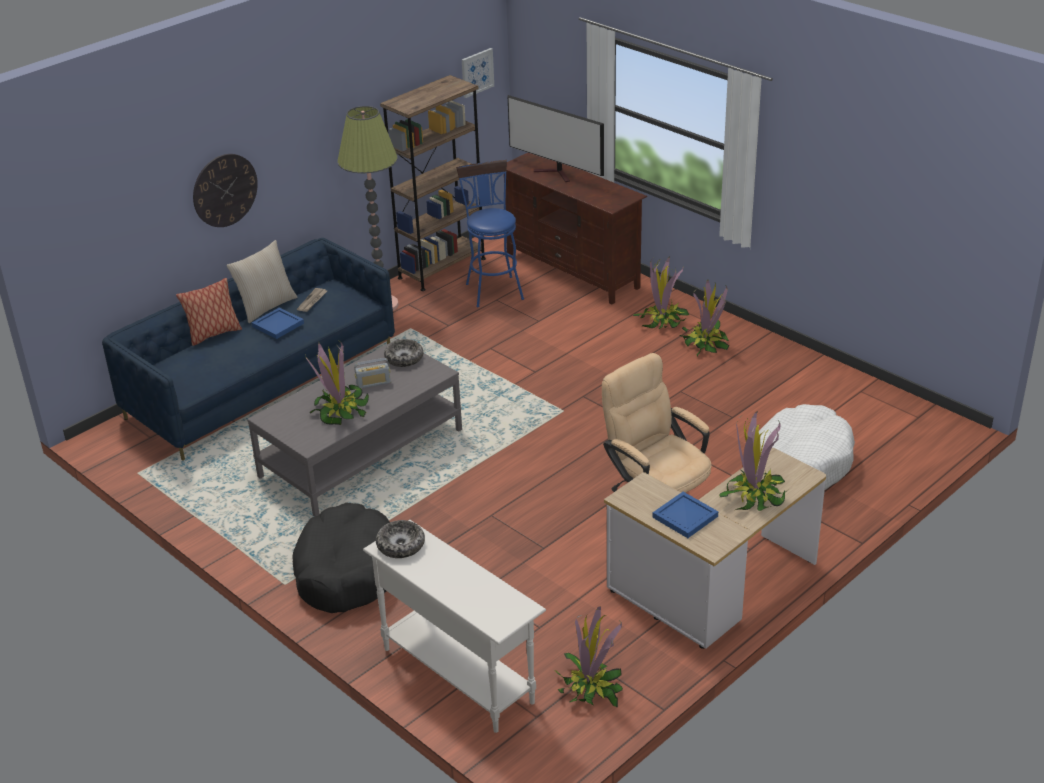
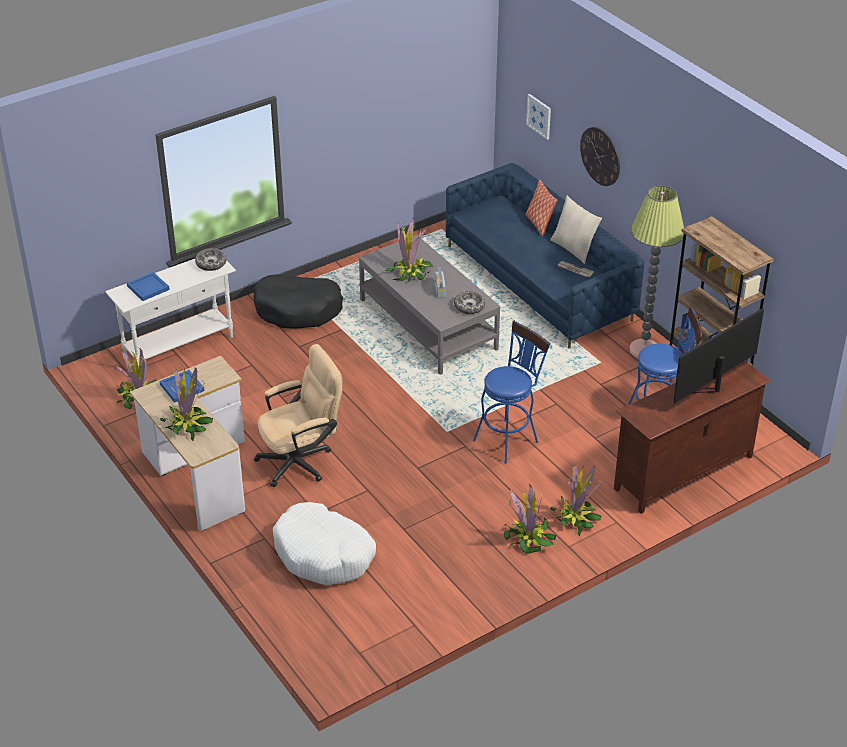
camera: 100 degrees right, 5 degrees up
(279, 325) = (542, 253): blue tray -> blue tray (148, 288)
(477, 72) = (802, 286): picture -> picture (539, 116)
(559, 370) = (509, 438): none -> blue stool

